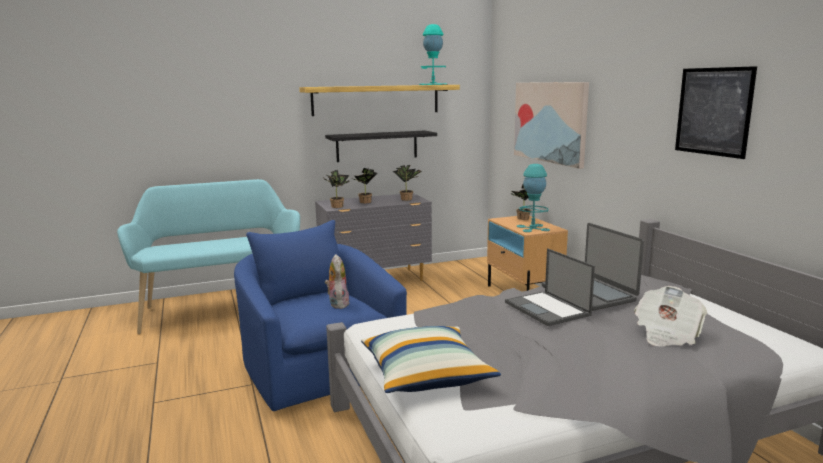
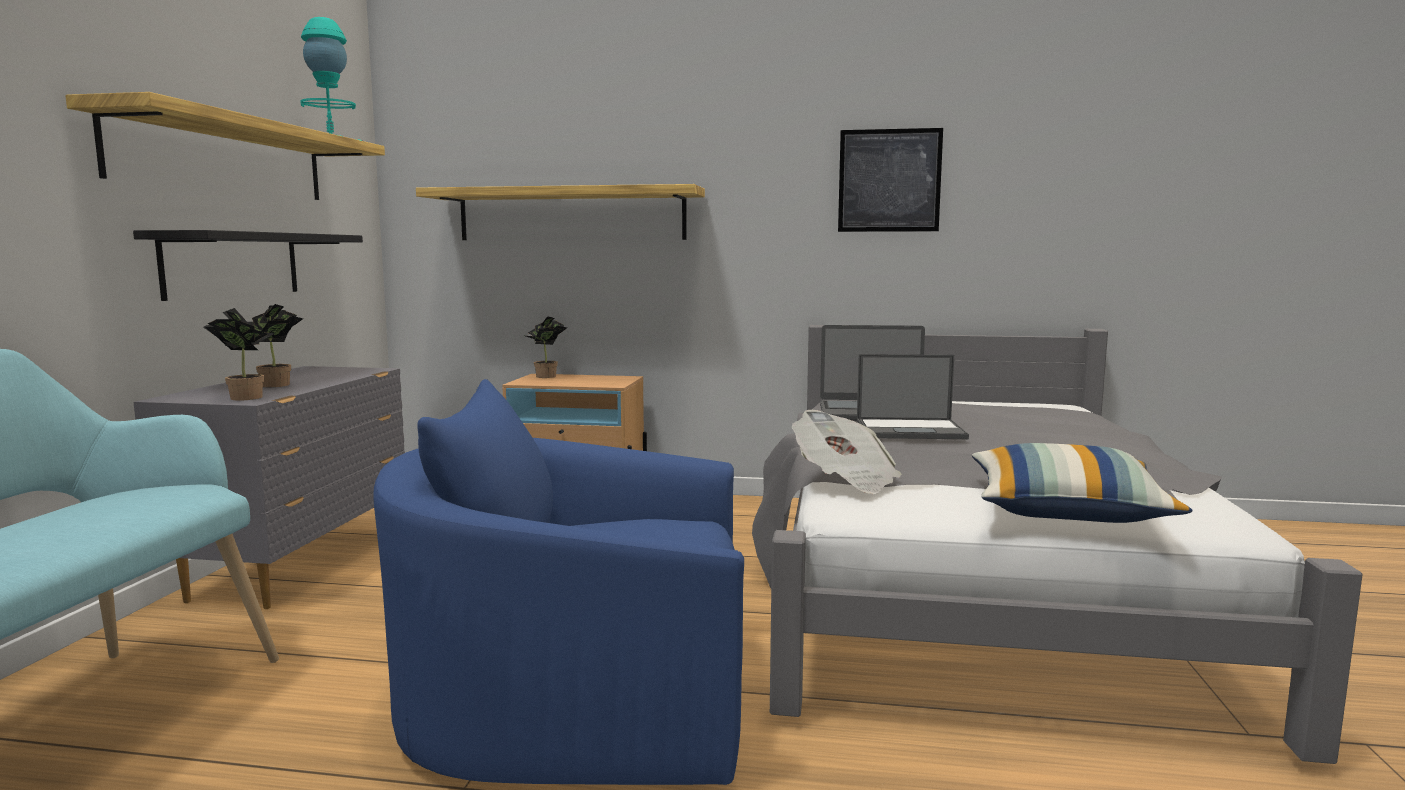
camera: 60 degrees left, 5 degrees down
(337, 304) = (645, 529): plush toy -> none
(408, 199) = (341, 371): potted plant -> none
(532, 228) = (602, 381): turquoise table lamp -> none
(550, 122) = (571, 215): picture -> shelf
(666, 334) = (1018, 419): newspaper -> newspaper (845, 479)

